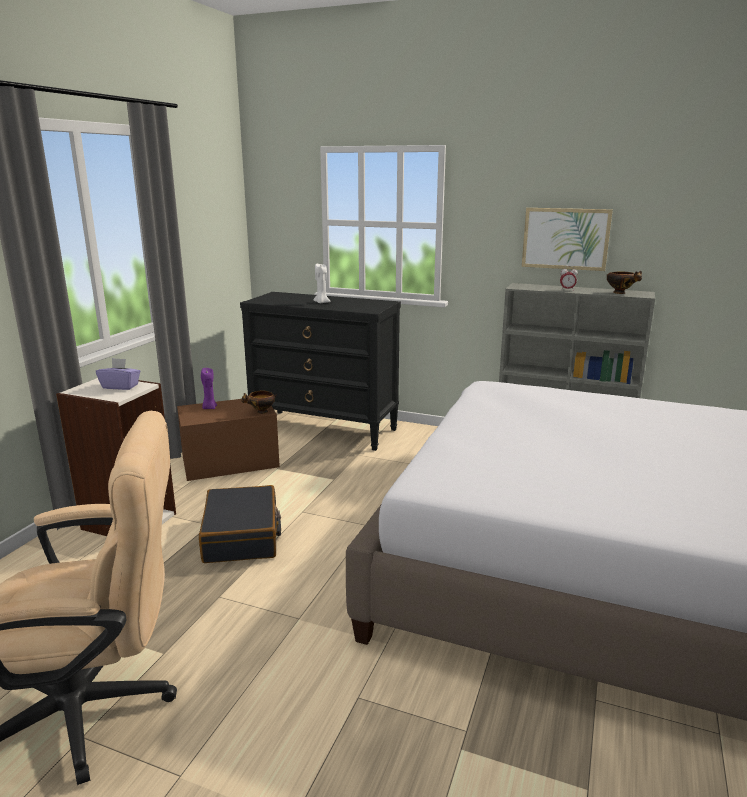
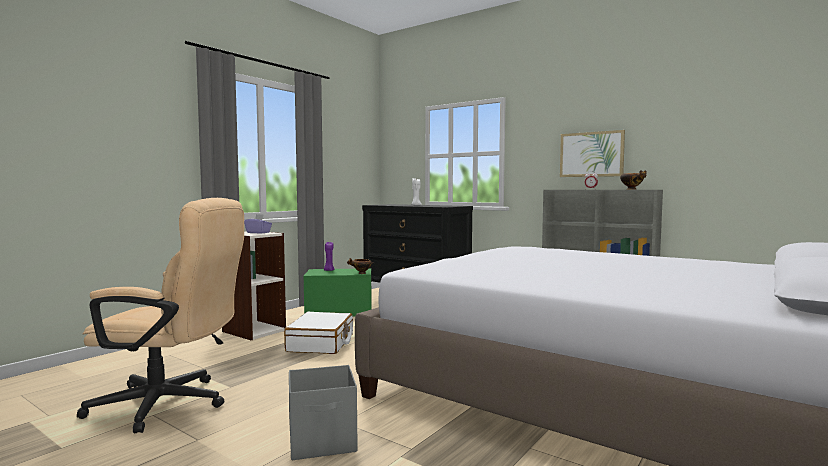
camera: 15 degrees right, 15 degrees down
(230, 462) = (339, 311): brown storage box -> green storage box
(242, 536) = (321, 343): black suitcase -> white suitcase
(353, 741) = (323, 441): none -> grey storage box

